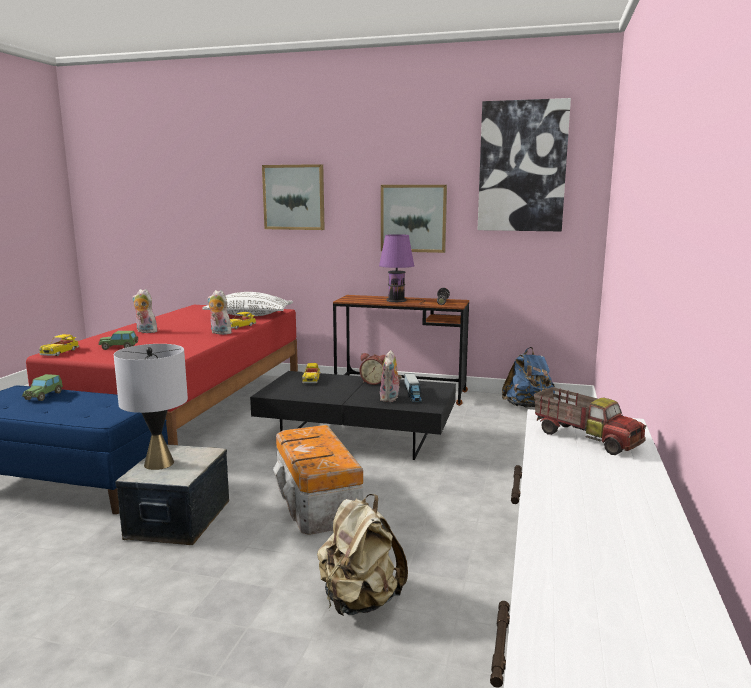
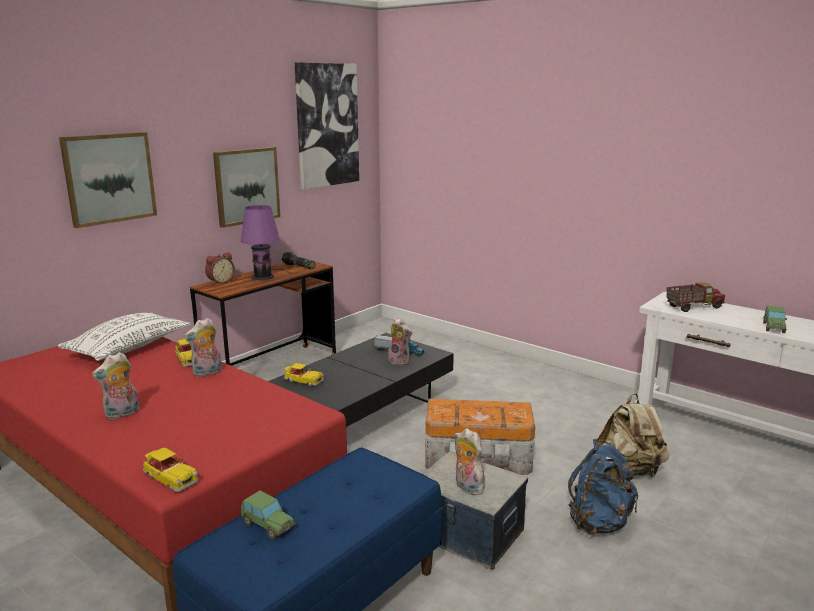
camera: 65 degrees left, 5 degrees up
(119, 347) = (201, 435): toy car -> toy car (773, 327)
(159, 463) = (466, 487): grey table lamp -> plush toy
(374, 382) = (348, 358): alarm clock -> alarm clock (220, 281)
(528, 406) = (368, 337): blue backpack -> blue backpack (599, 522)

